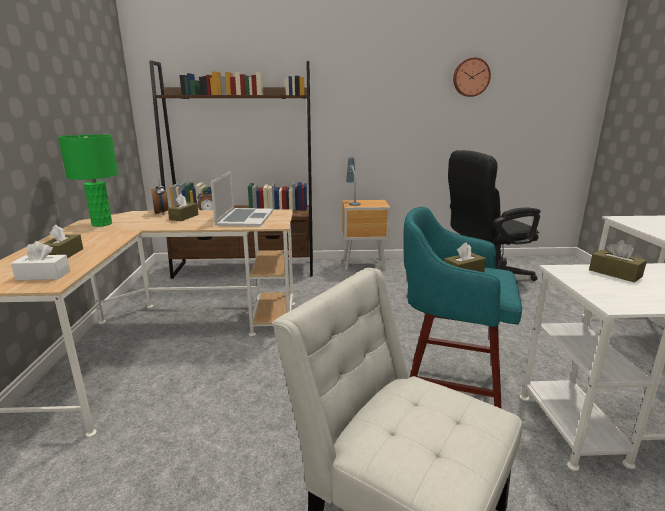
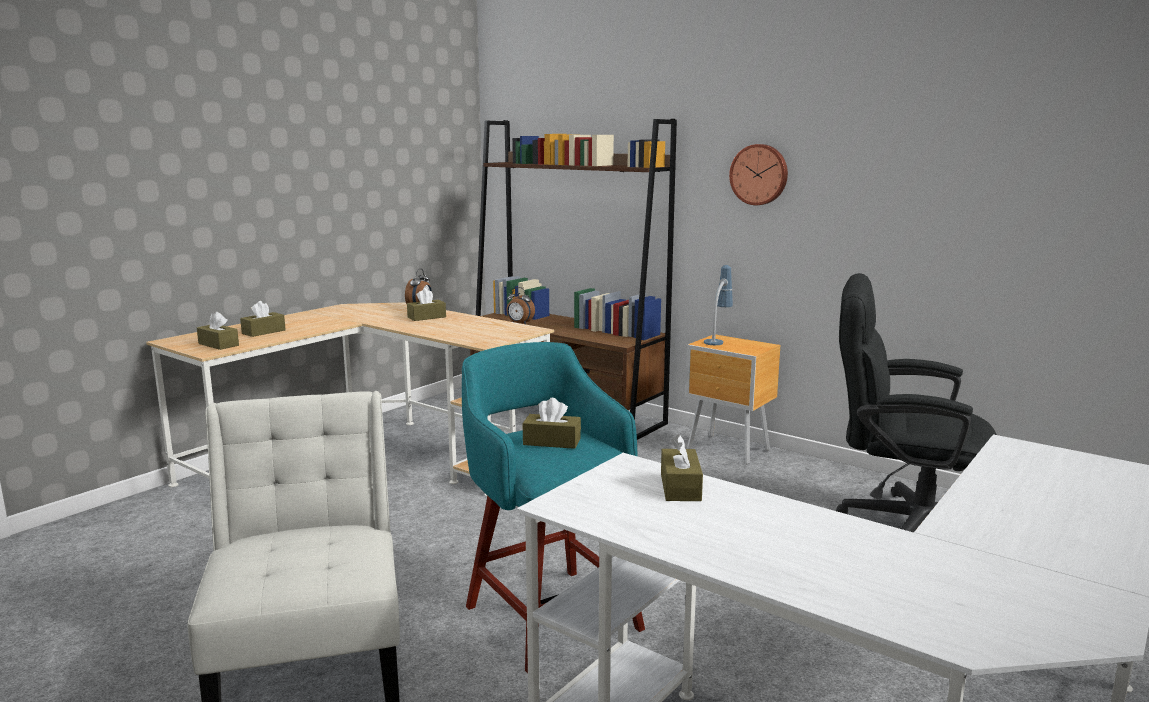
camera: 40 degrees right, 5 degrees down
(43, 275) = (218, 344): white tissue box -> brown tissue box
(102, 224) = (349, 311): green table lamp -> none
(245, 218) = (477, 329): laptop -> none
(471, 77) = (946, 141): wall clock -> wall clock (759, 174)

